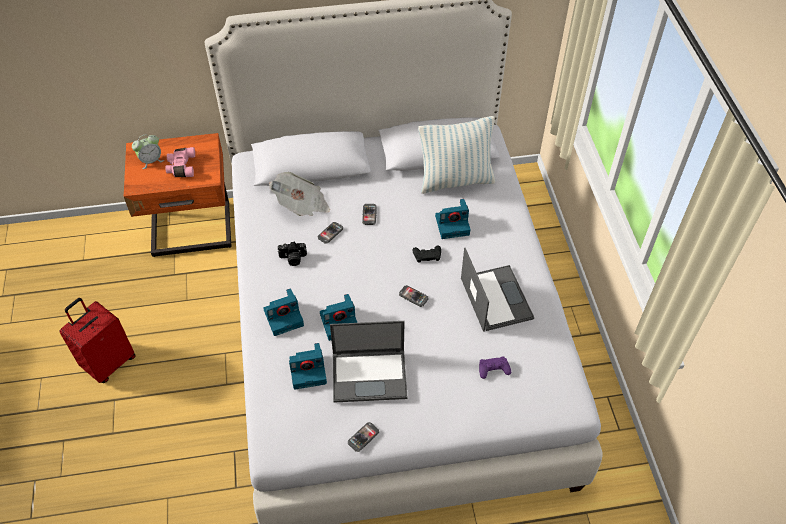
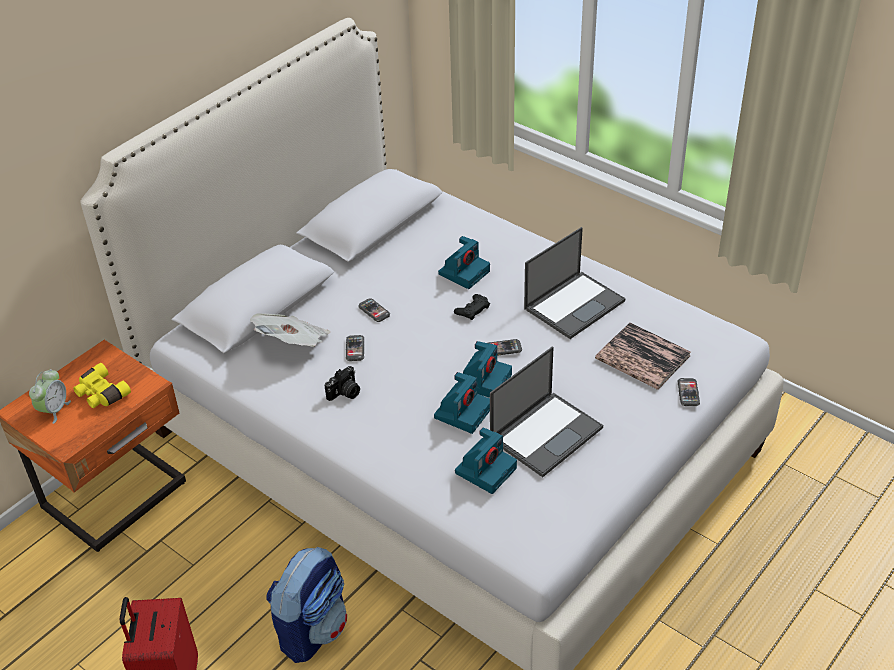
camera: 40 degrees left, 10 degrees down
(181, 167) = (101, 394): pink binoculars -> yellow binoculars
(202, 386) = (313, 629): none -> backpack
(284, 317) = (402, 445): camera -> camera (484, 380)
(363, 437) = (603, 485): phone -> phone (688, 393)
(455, 180) = (421, 236): pillow -> none
(493, 369) = (642, 357): purple game controller -> book
(495, 297) = (574, 304): laptop -> laptop turned 105 degrees clockwise

